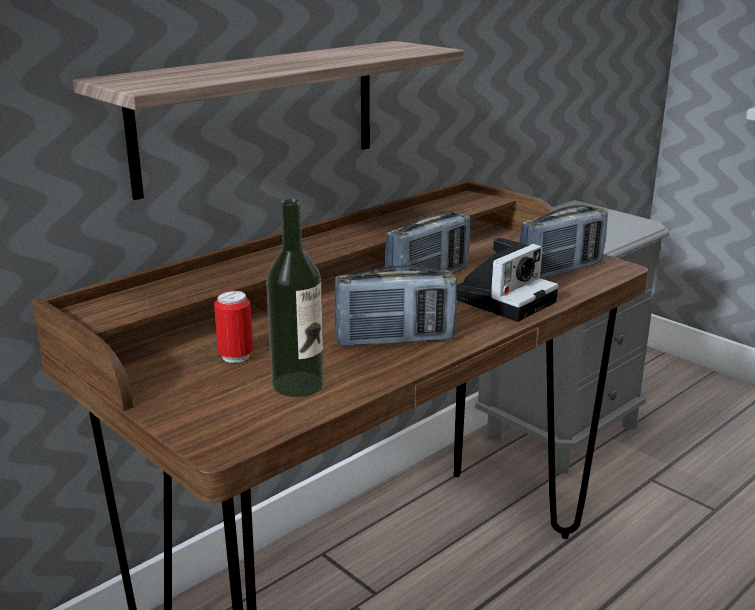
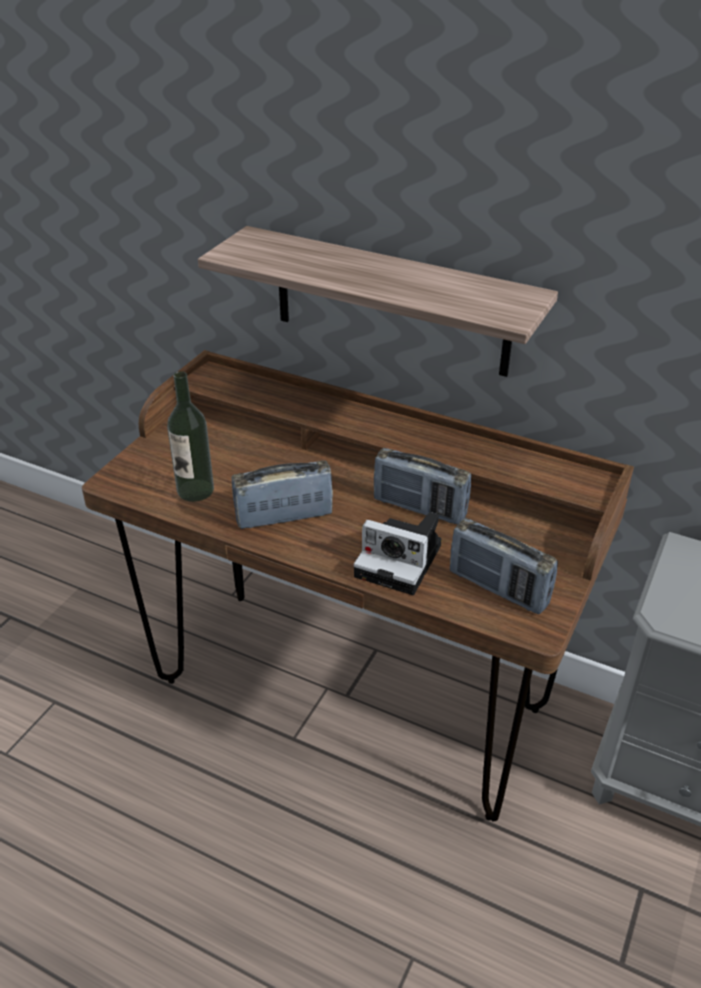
camera: 70 degrees right, 15 degrees up
(236, 356) = (225, 453): can -> none
(394, 340) = (284, 517): radio -> radio turned 105 degrees clockwise

